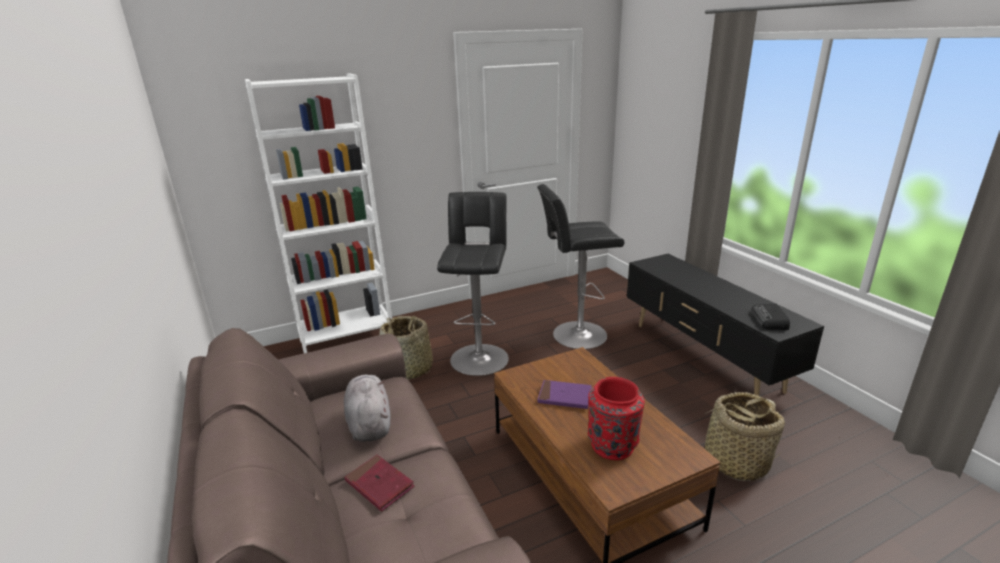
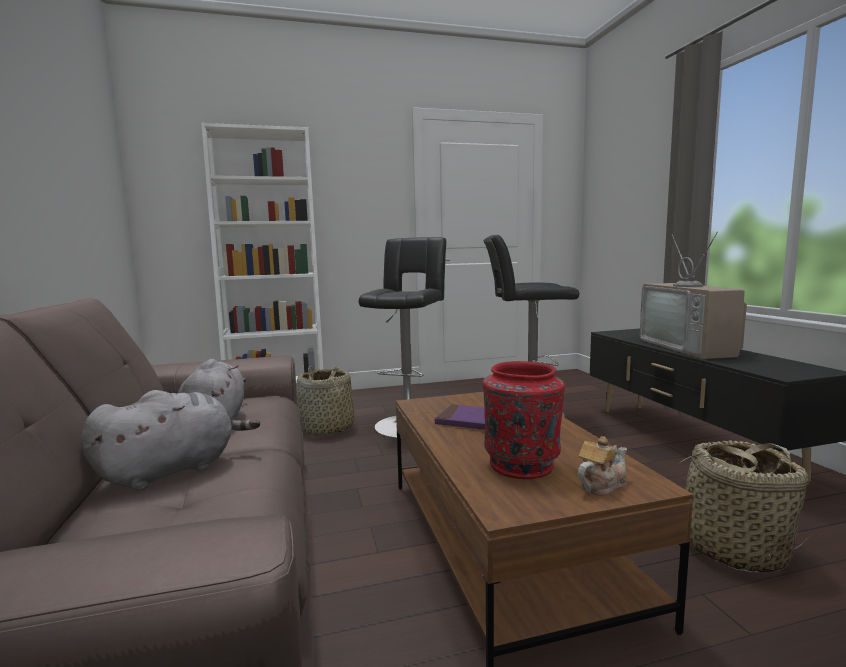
camera: 10 degrees right, 15 degrees down
(379, 485) = (174, 470): red book -> grey plush toy
(666, 460) = (600, 485): none -> teapot
(712, 289) = (691, 347): none -> television
(769, 320) = (772, 367): radio -> none

